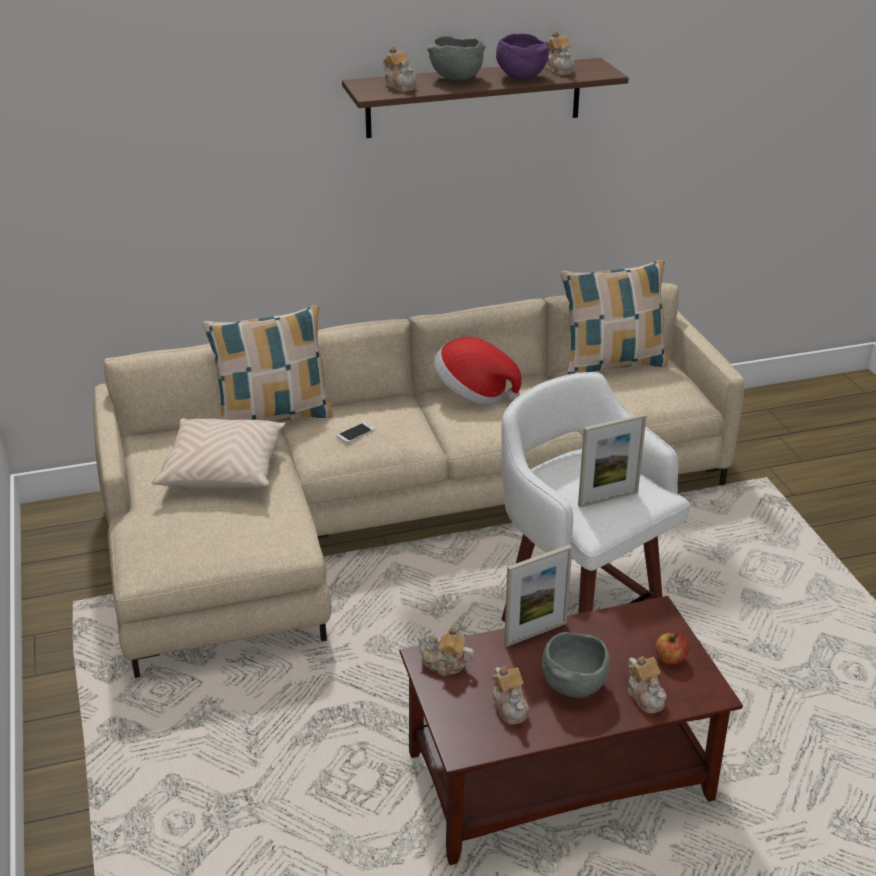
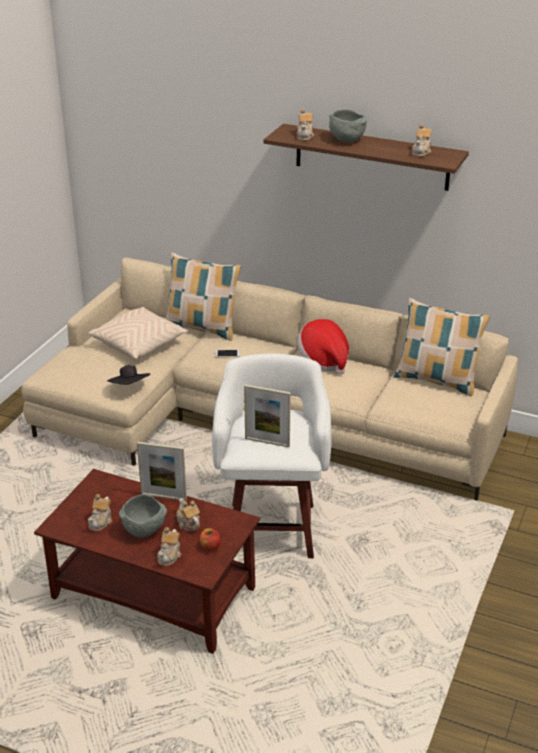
camera: 40 degrees right, 0 degrees up
(291, 528) = (130, 388): none -> black hat
(444, 664) = (101, 486): teapot -> teapot (188, 523)
(519, 77) = (385, 150): purple bowl -> none

